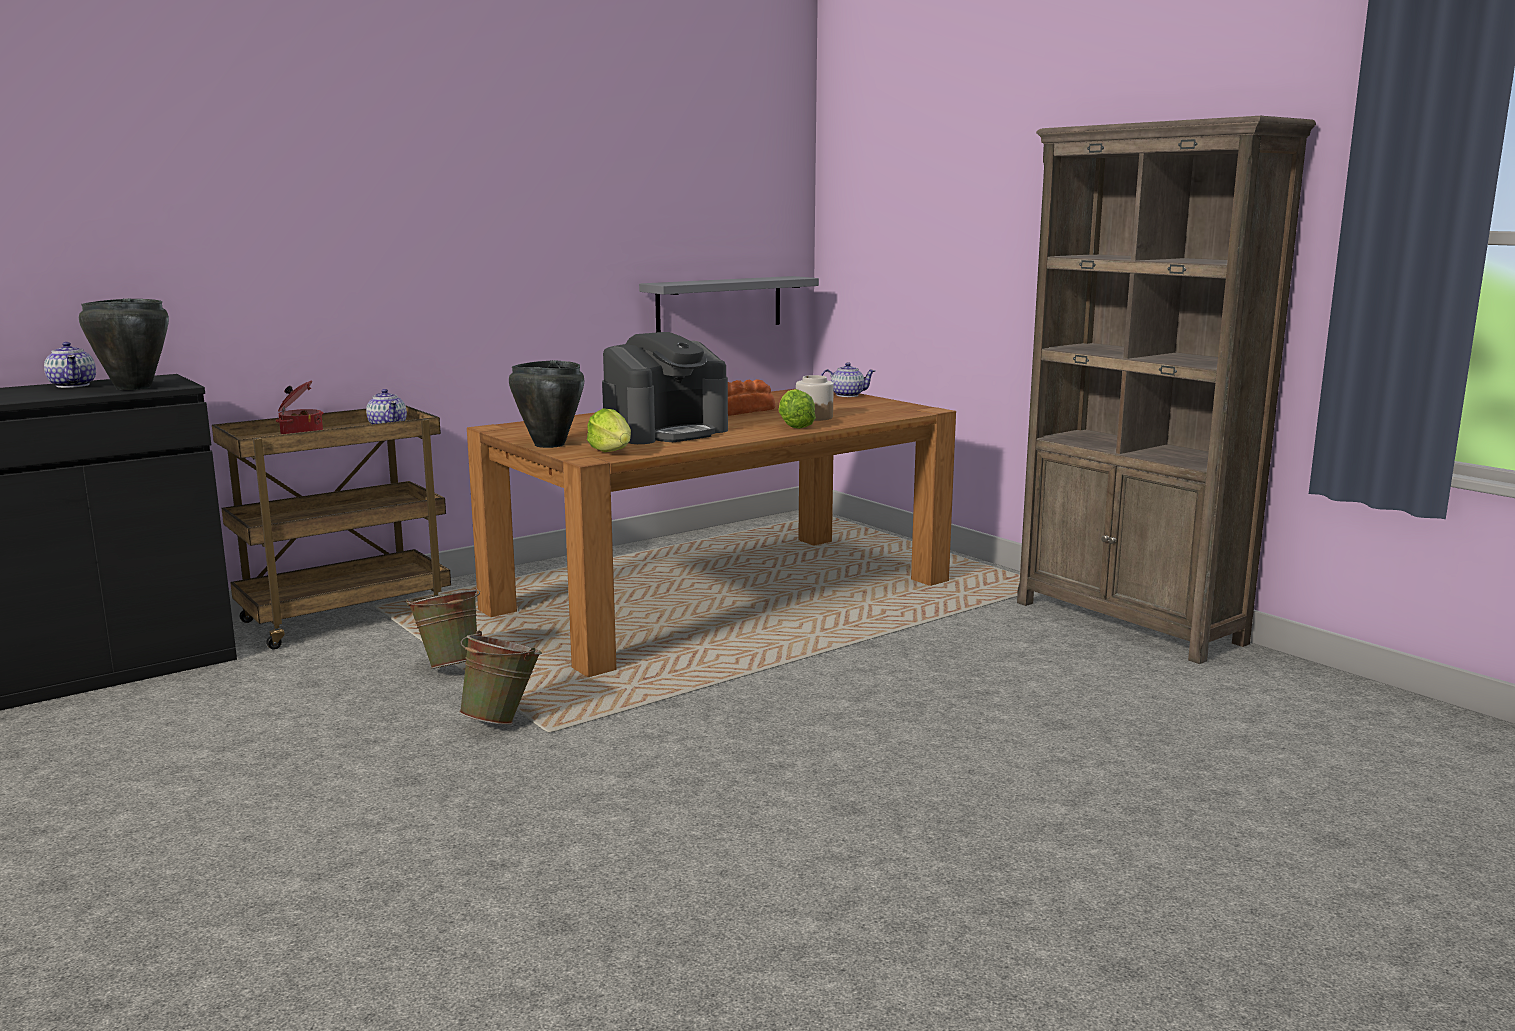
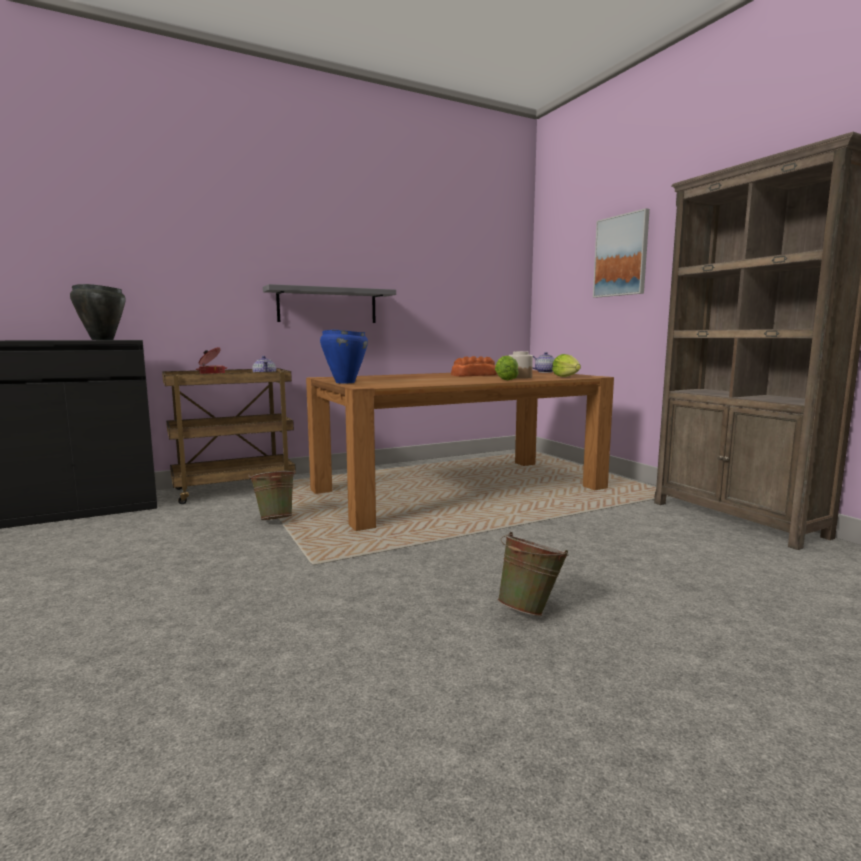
camera: 10 degrees right, 5 degrees down
(73, 385) = (74, 339): teapot -> none
(503, 720) = (288, 554): green bucket -> green bucket (530, 610)
(548, 445) = (344, 382): black cooking pot -> blue cooking pot
(611, 452) = (379, 385): lettuce -> lettuce (566, 377)
(666, 432) = (422, 380): coffee machine -> none
(719, 304) = (473, 324): grey shelf -> grey shelf (327, 305)
(963, 206) = (621, 256): none -> picture

